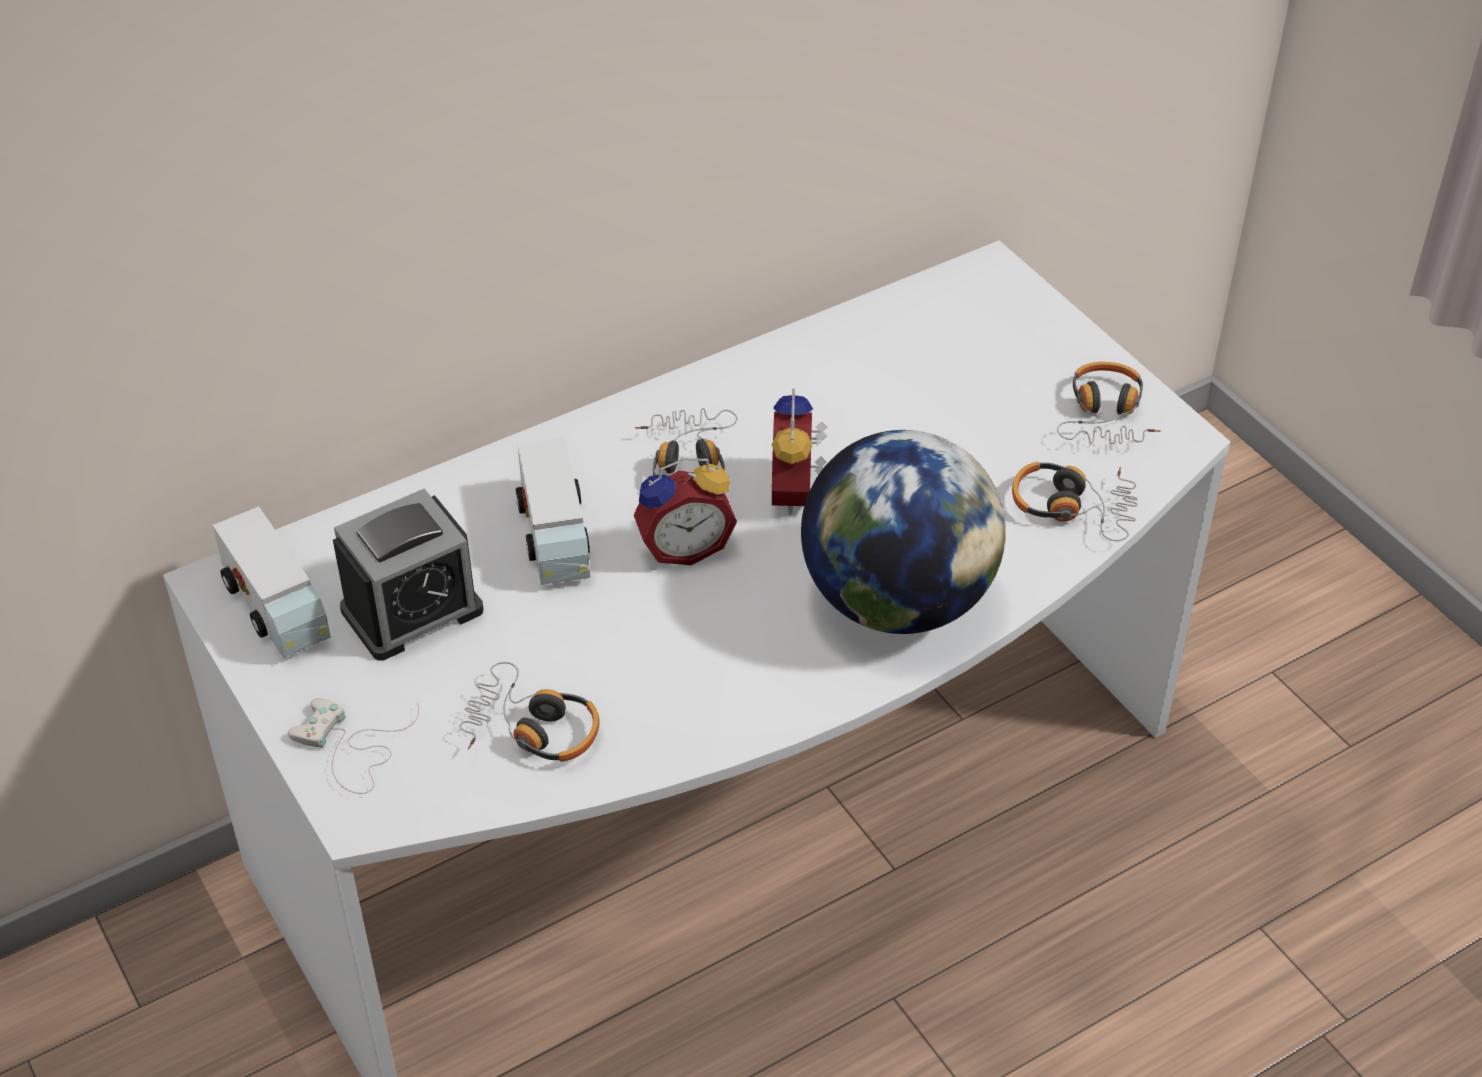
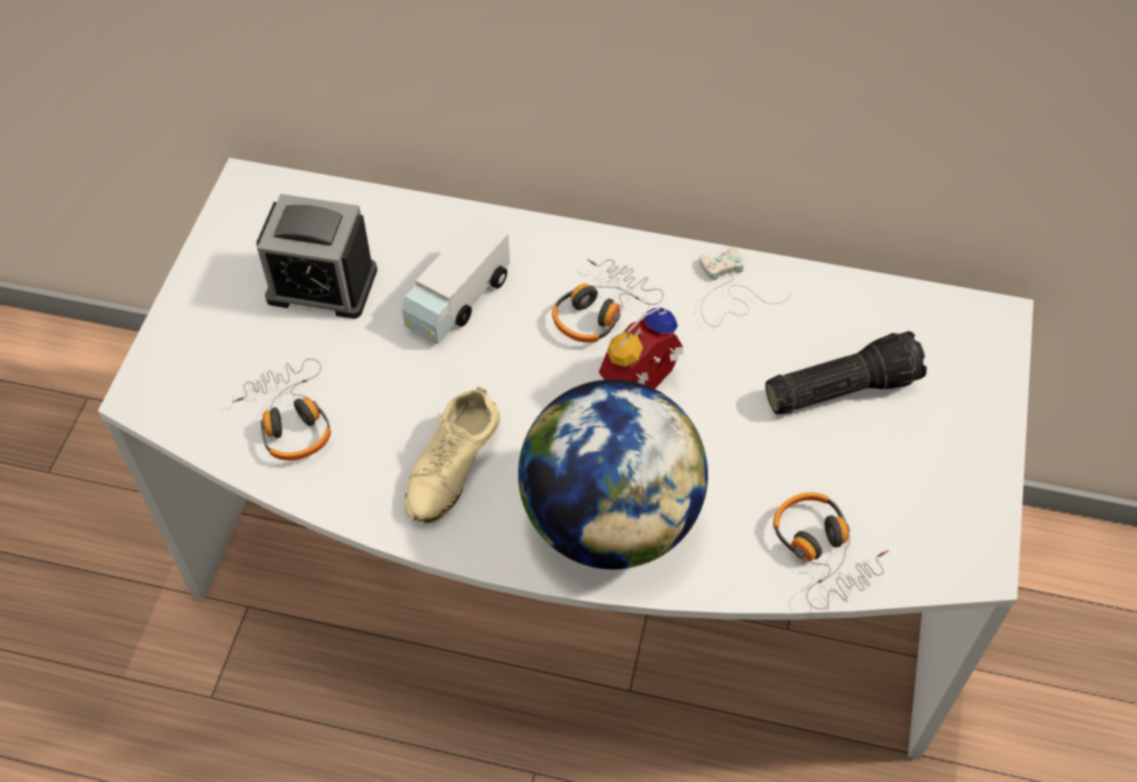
camera: 45 degrees right, 10 degrees up
(277, 608) = (257, 225): toy truck -> none
(352, 748) = (188, 348): white game controller -> white game controller (729, 293)
(684, 547) = (524, 368): alarm clock -> none
(721, 657) = (452, 464): none -> beige shoe
(943, 389) = (841, 387): none -> flashlight
(1105, 415) = (940, 500): headphones -> none

